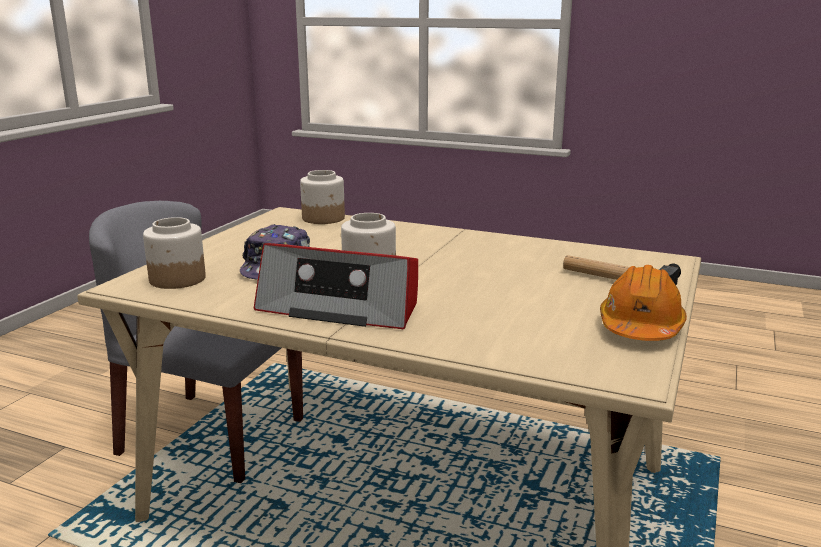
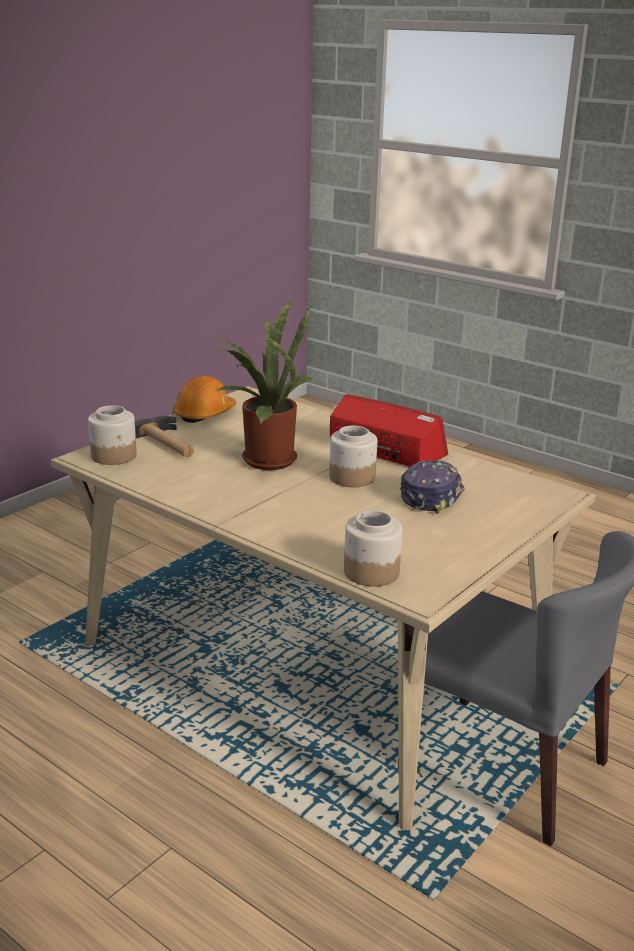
camera: 165 degrees left, 5 degrees up
(177, 279) = (518, 494): jar -> jar (114, 456)
(483, 279) = (264, 459): none -> potted plant

